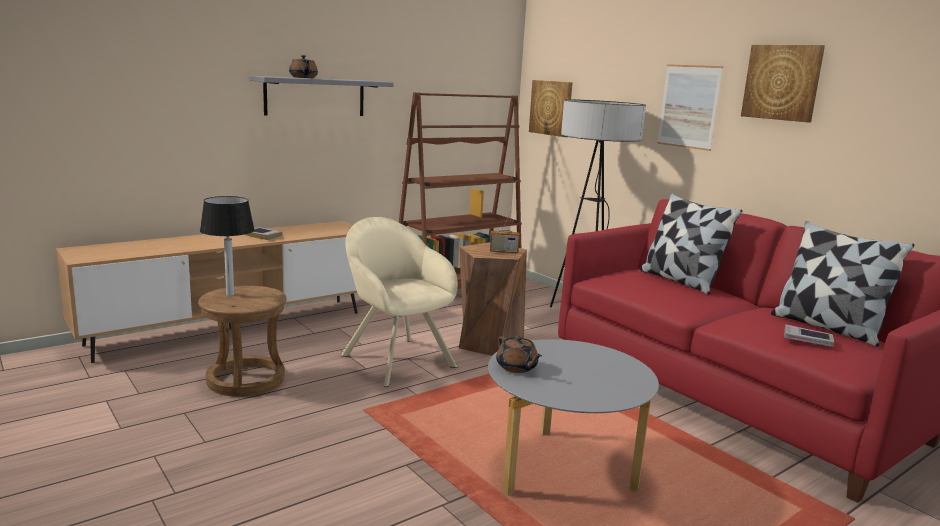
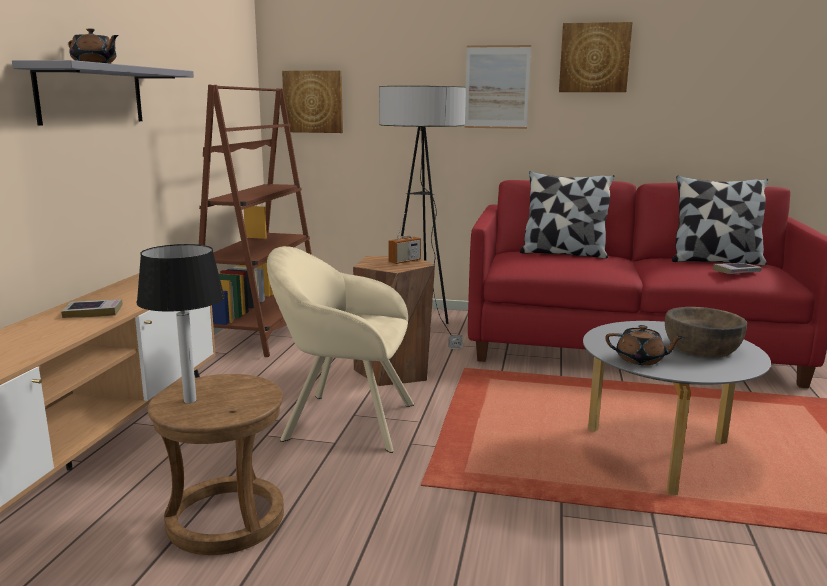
camera: 40 degrees left, 0 degrees up
(594, 380) = (702, 348): none -> brown bowl

